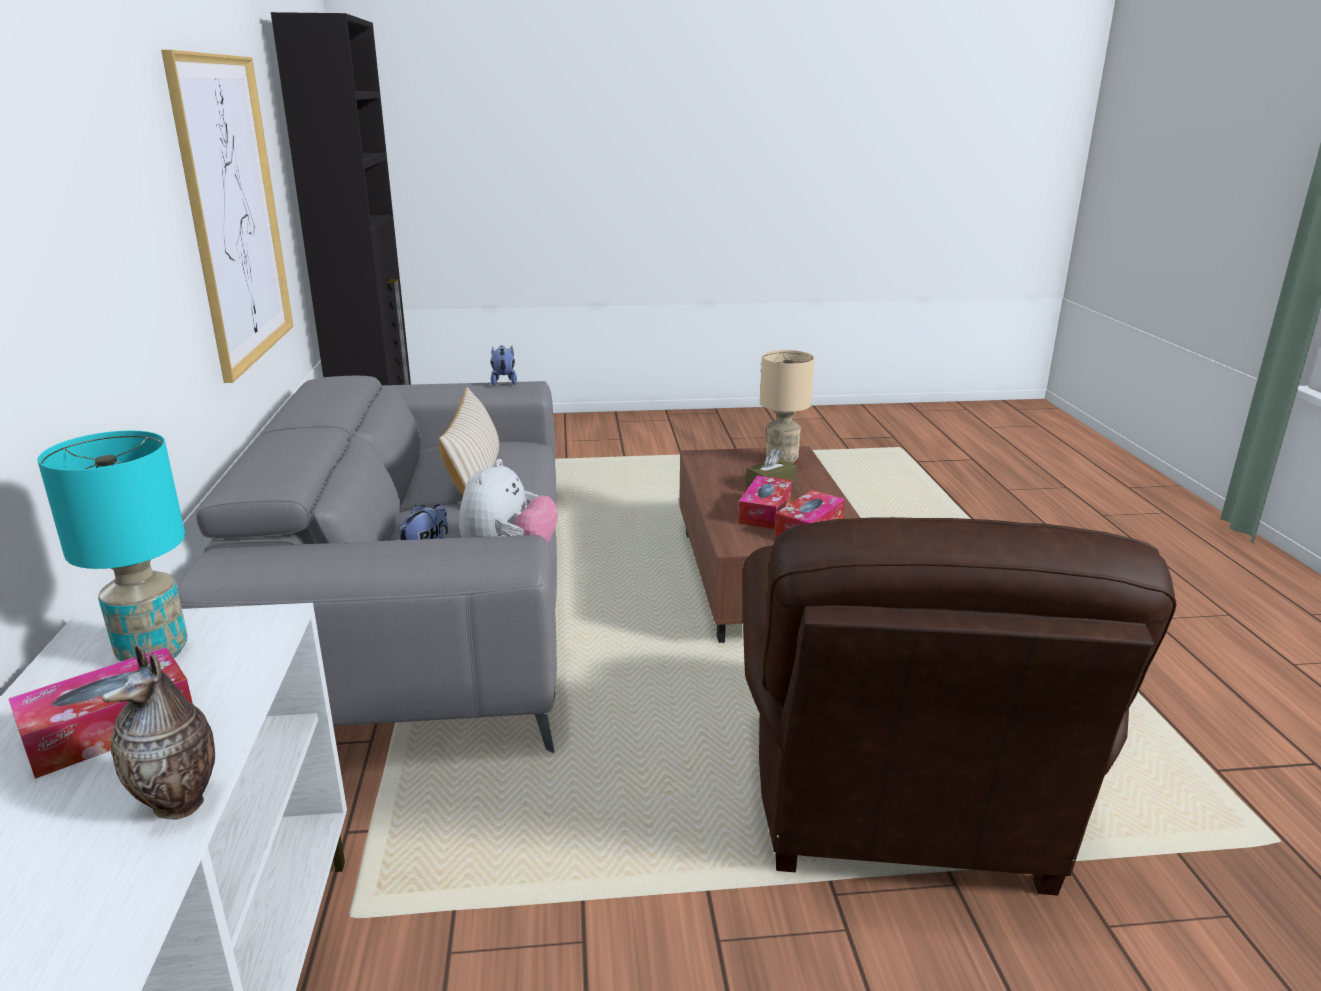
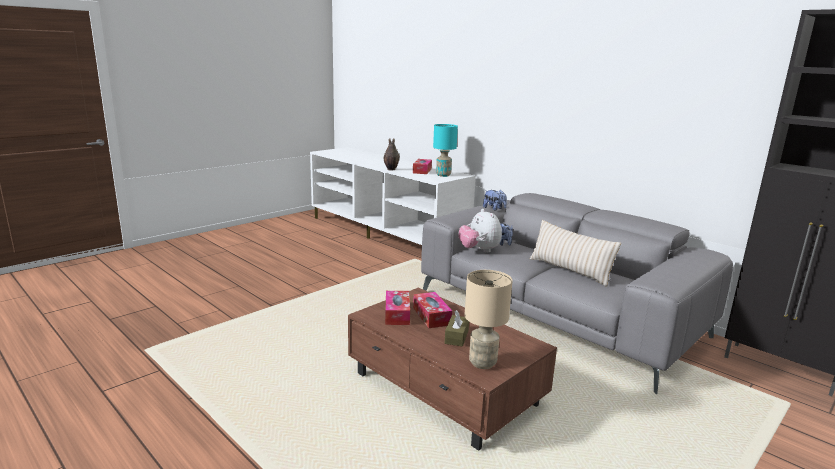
camera: 140 degrees right, 5 degrees down
(234, 211) = (662, 119): picture -> none
(504, 381) = (676, 282): plush toy -> plush toy (494, 208)
(900, 803) = (297, 316): brown armchair -> none

